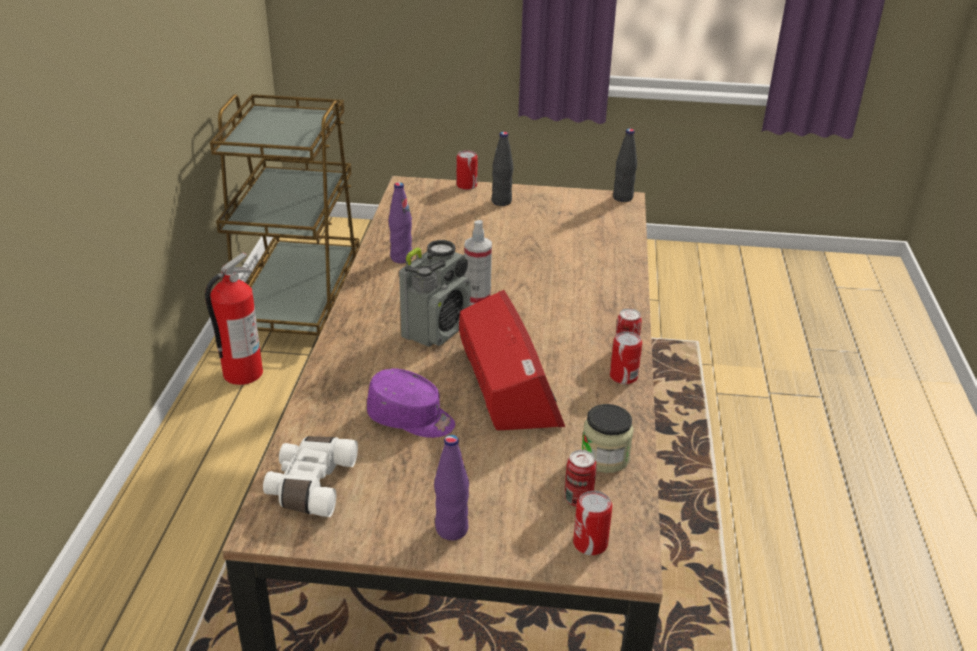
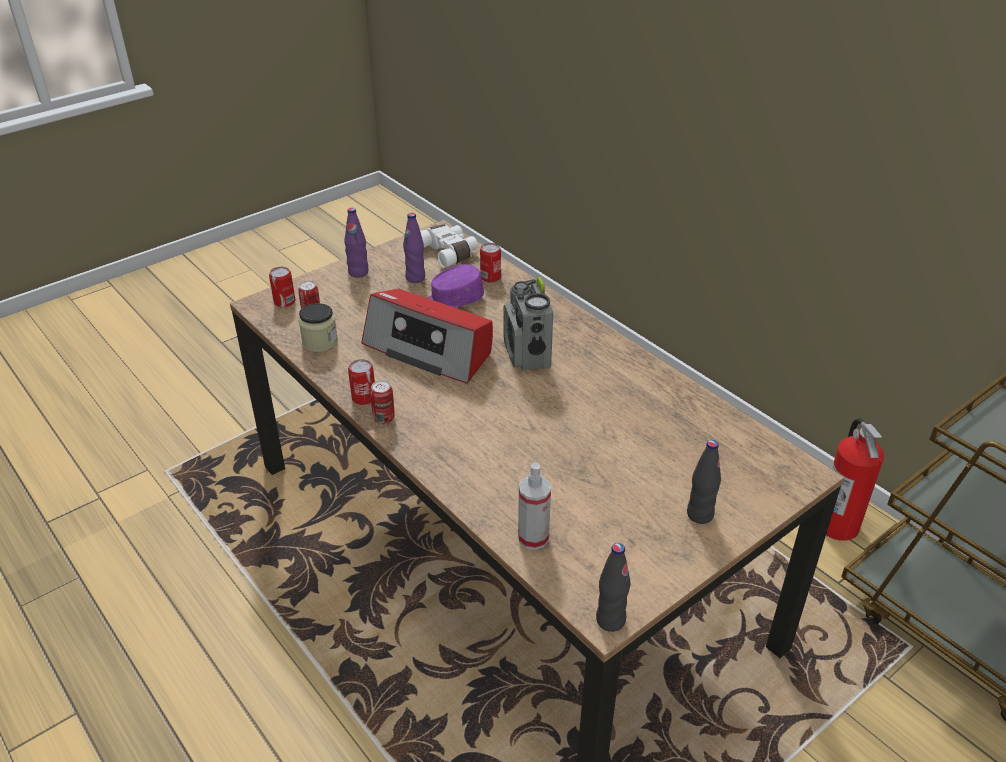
camera: 135 degrees right, 5 degrees up
(401, 258) = (651, 392): purple bottle -> purple bottle (415, 278)
(466, 185) = (766, 514): can -> can (490, 277)
(477, 299) = (541, 394): spray bottle -> spray bottle (533, 538)

